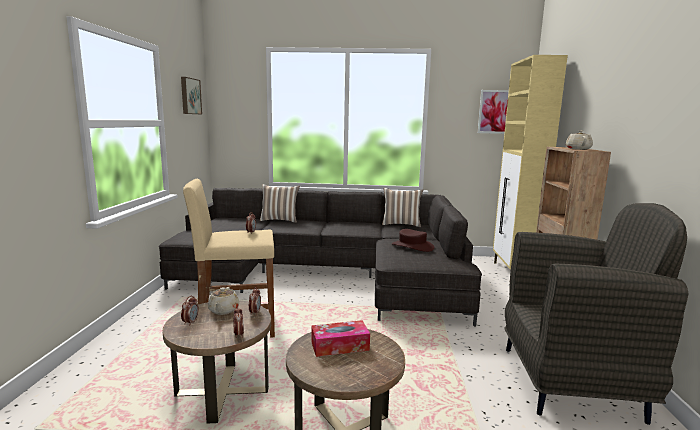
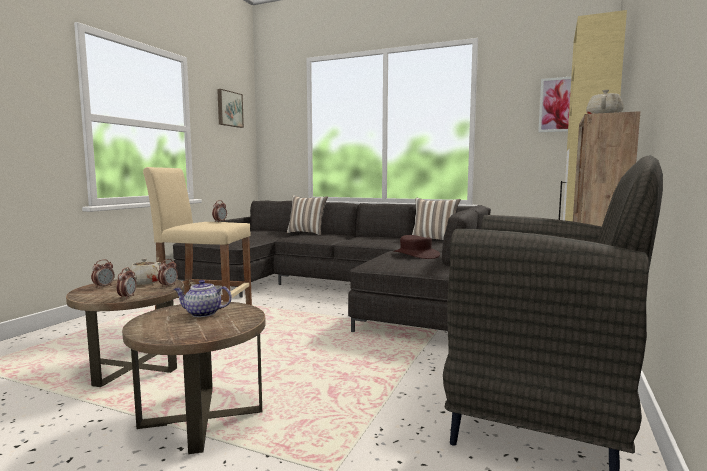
camera: 20 degrees right, 5 degrees down
(340, 346) = (202, 313): tissue box -> teapot

